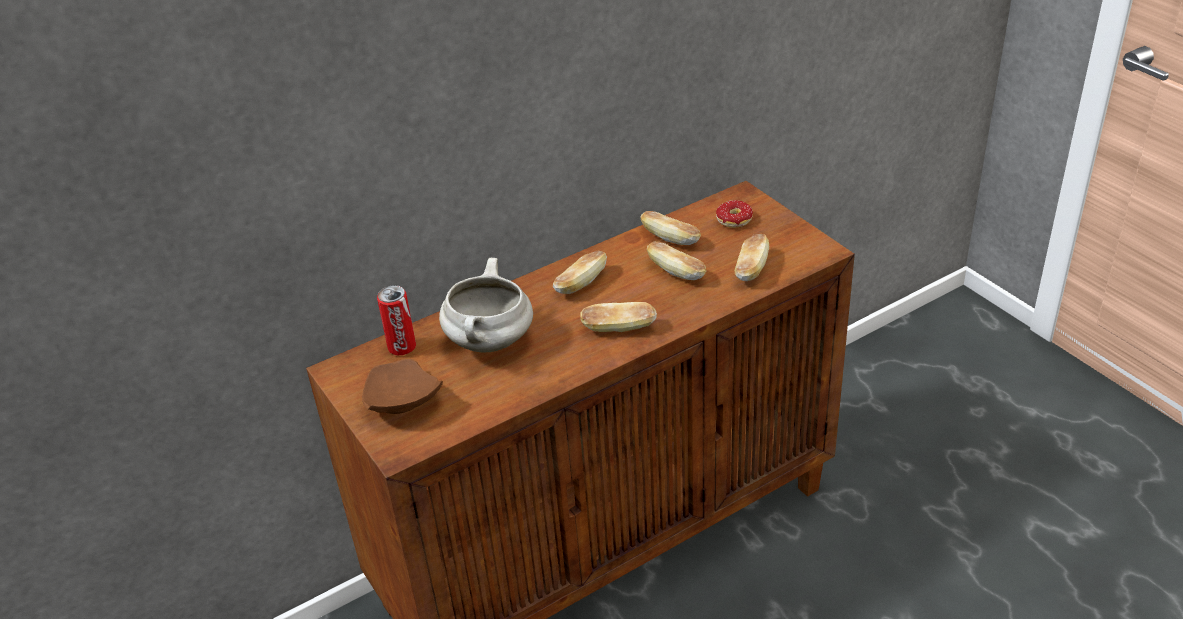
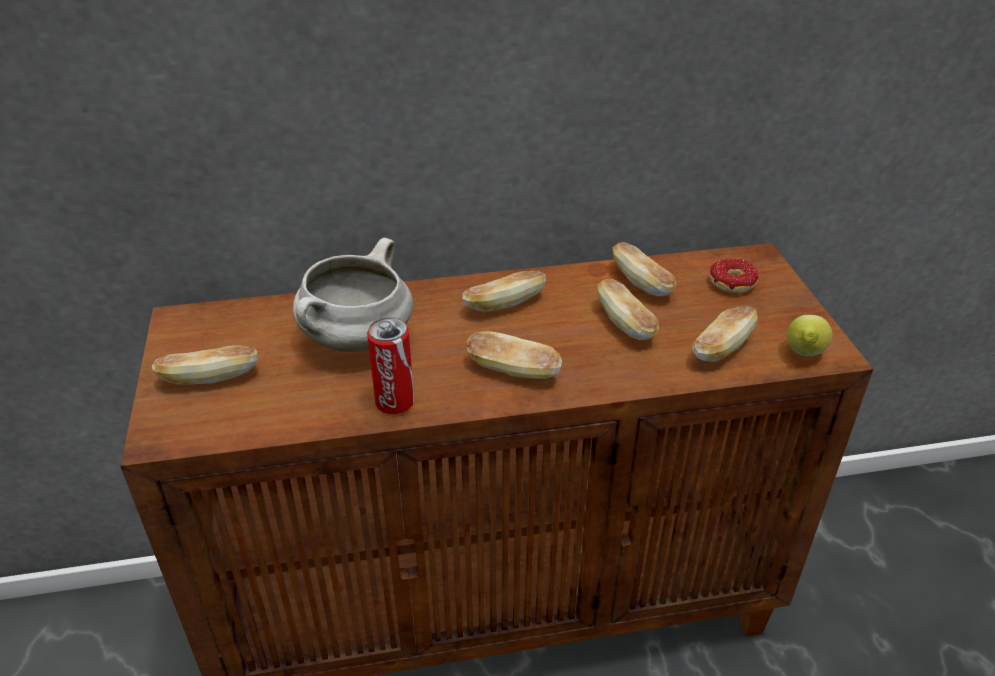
camera: 20 degrees right, 0 degrees up
(401, 402) = (210, 378): brown plate -> bread
(402, 347) = (262, 316): can -> can (395, 403)
(806, 257) = (803, 355): none -> lemon

